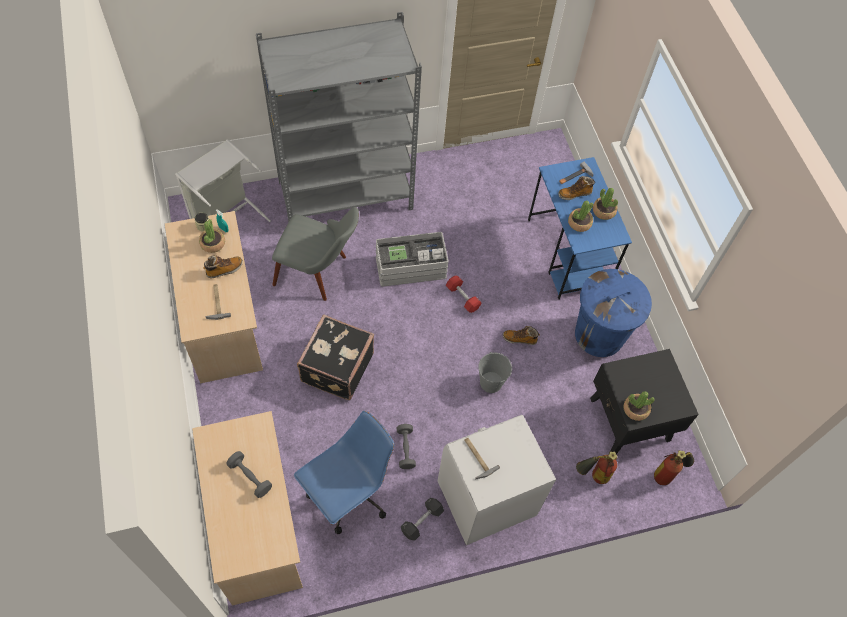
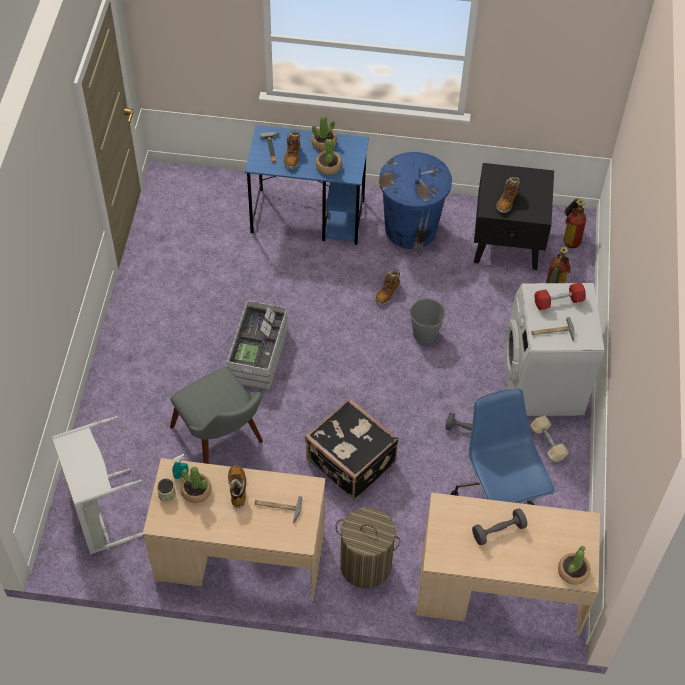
camera: 65 degrees left, 5 degrees down
(244, 410) = (365, 565): none -> laundry basket
(319, 272) = (224, 441): grey chair -> grey chair turned 105 degrees clockwise
(345, 195) = (131, 383): grey bookcase -> none
(422, 521) = (548, 443): black dumbbell -> beige dumbbell
(462, 297) = (318, 322): red dumbbell -> red dumbbell (558, 301)
(634, 383) = (507, 201): none -> boot
(635, 409) = (532, 211): potted plant -> potted plant (572, 571)

